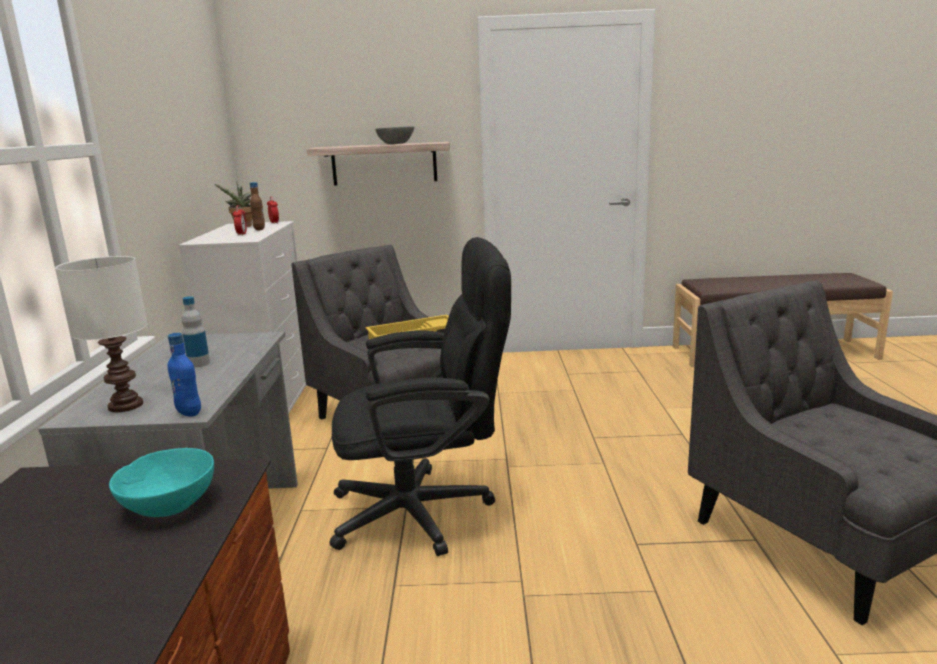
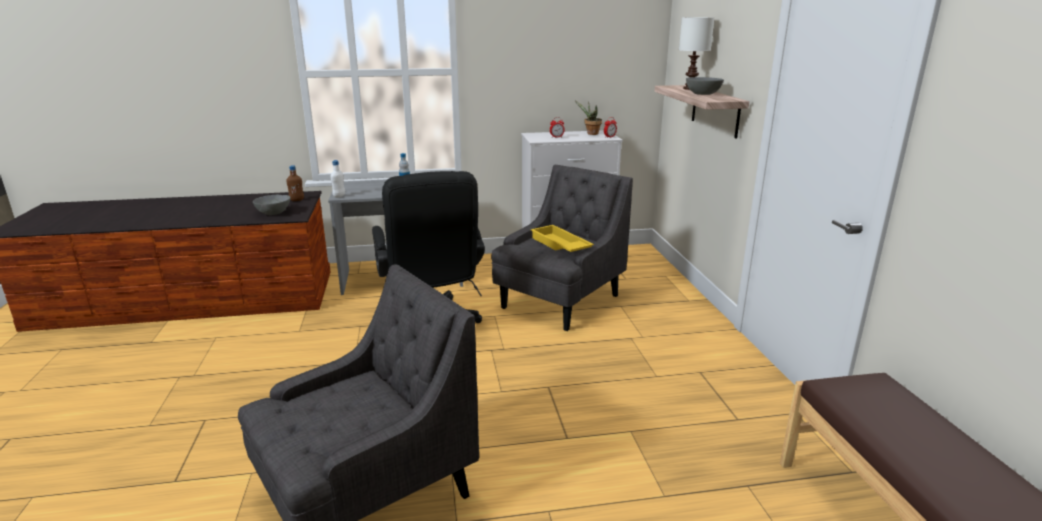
camera: 80 degrees right, 5 degrees up
(125, 406) = (352, 187): white table lamp -> white table lamp (690, 88)
(169, 506) = (273, 213): turquoise bowl -> grey bowl
(189, 413) = (339, 196): blue bottle -> white bottle
(259, 229) = (578, 137): brown bottle -> brown bottle (297, 200)

